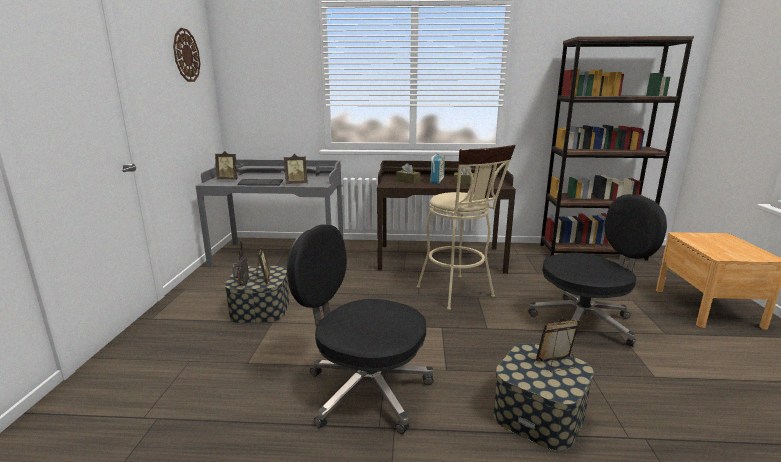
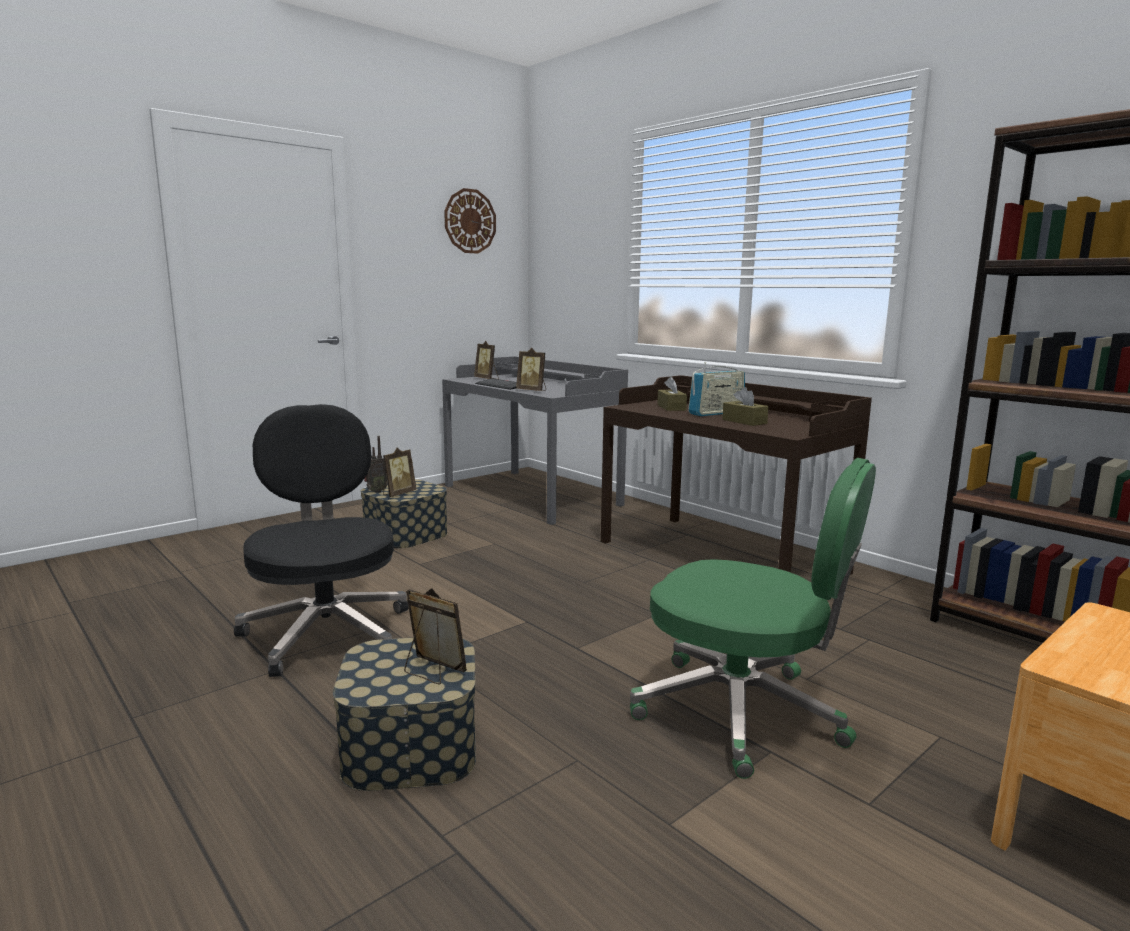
camera: 45 degrees right, 5 degrees down
(459, 294) = (638, 601): beige stool -> none
(585, 323) = (743, 713): black office chair -> green office chair

